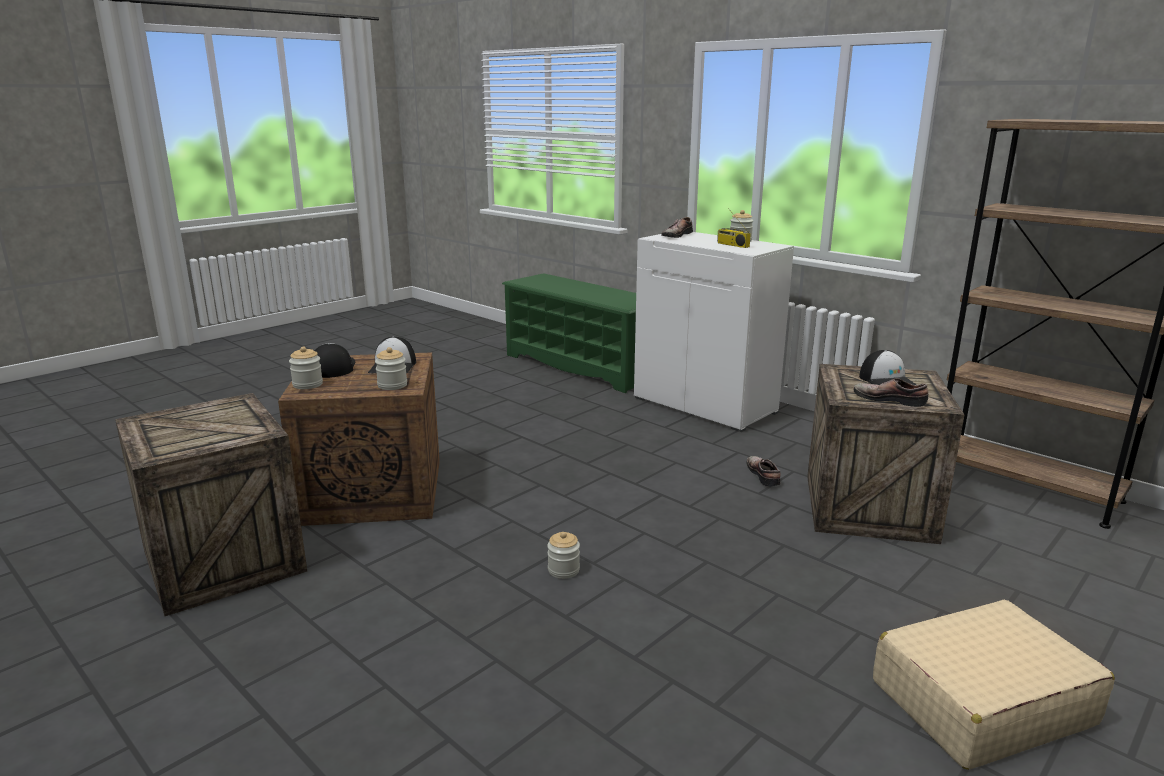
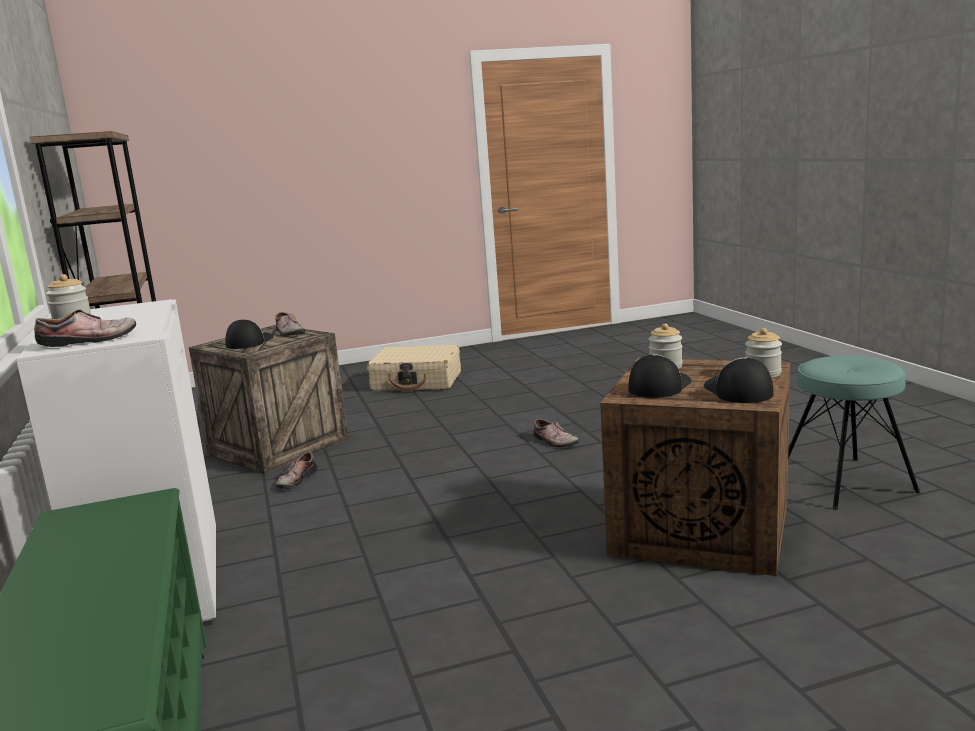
camera: 150 degrees left, 5 degrees down
(226, 560) = (846, 483): crate -> turquoise stool
(332, 367) = (737, 391): cap -> cap turned 150 degrees clockwise
(563, 570) = (554, 442): jar -> shoe
(732, 245) = (118, 315): radio -> none

